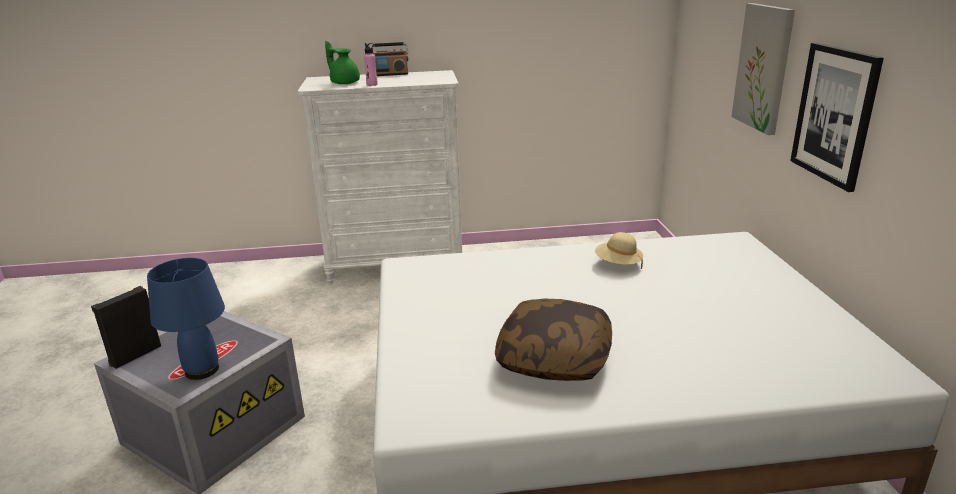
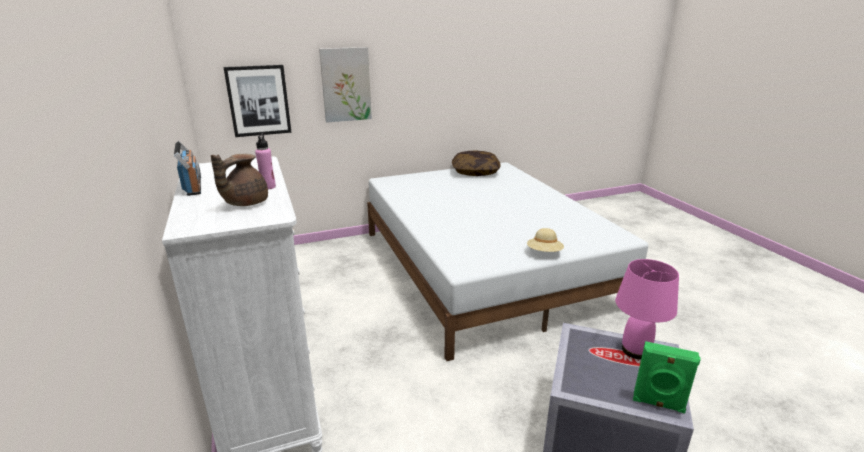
camera: 105 degrees left, 0 degrees up
(135, 355) = (658, 404): black speaker -> green speaker
(201, 370) = (636, 350): blue table lamp -> pink table lamp
(344, 83) = (244, 203): green teapot -> brown teapot
(554, 358) = (541, 213): pillow -> pillow (475, 172)
(618, 264) = (428, 204): beige hat -> beige hat (544, 253)
(834, 114) = (416, 92): picture -> picture (258, 100)

